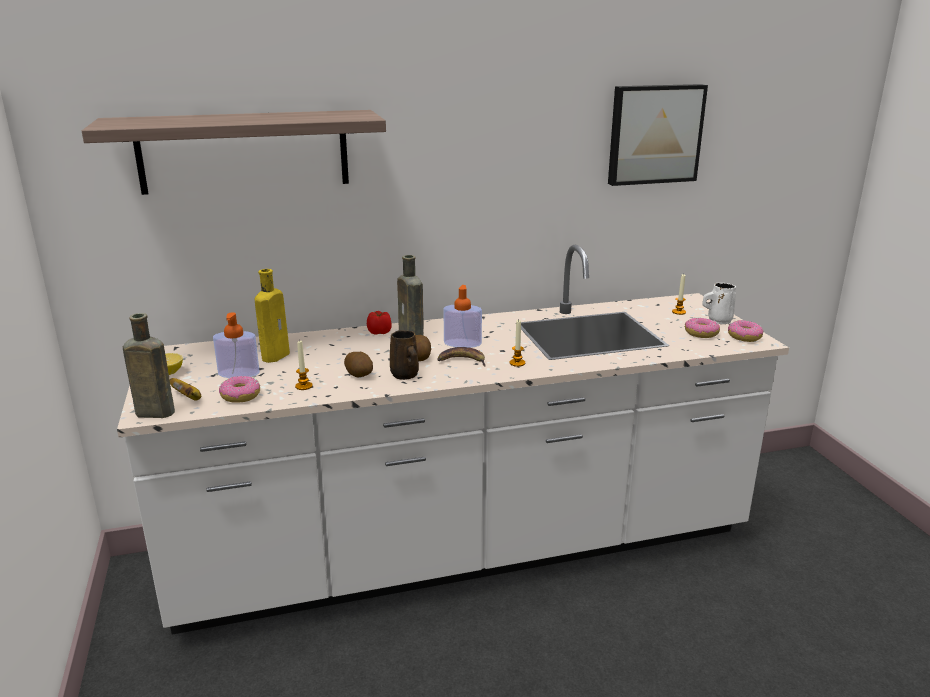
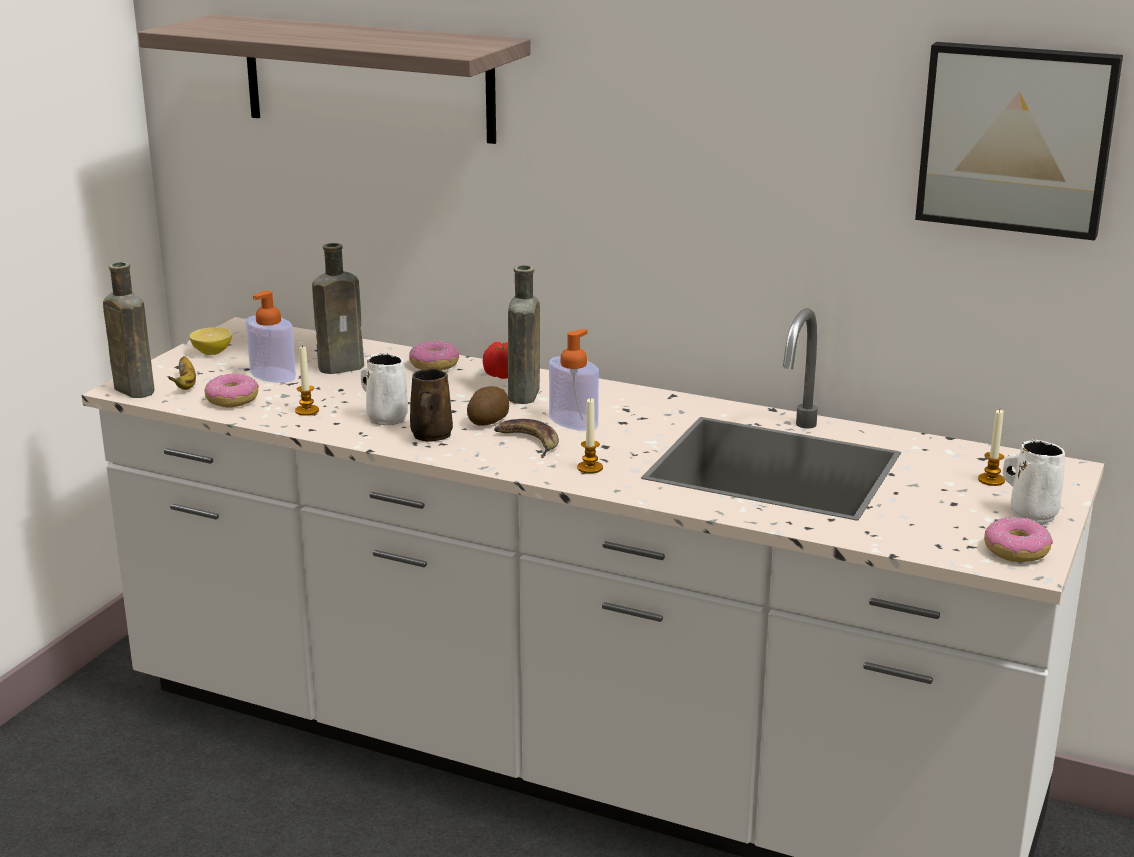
camera: 40 degrees right, 0 degrees up
(277, 355) = (344, 367): yellow bottle -> brown bottle
(359, 374) = (385, 418): potato -> white mug
(701, 333) = (952, 521): donut -> donut (434, 365)

